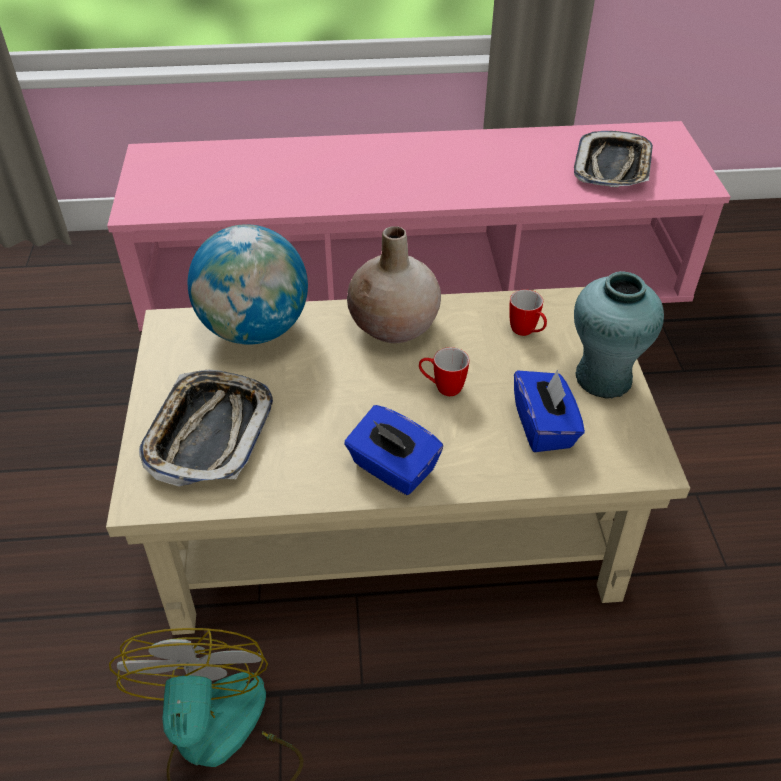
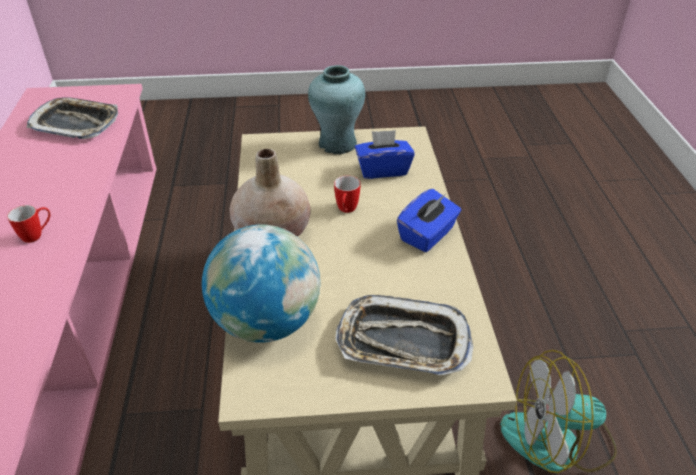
camera: 90 degrees left, 5 degrees down
(526, 332) = (289, 170): mug -> mug (37, 235)

